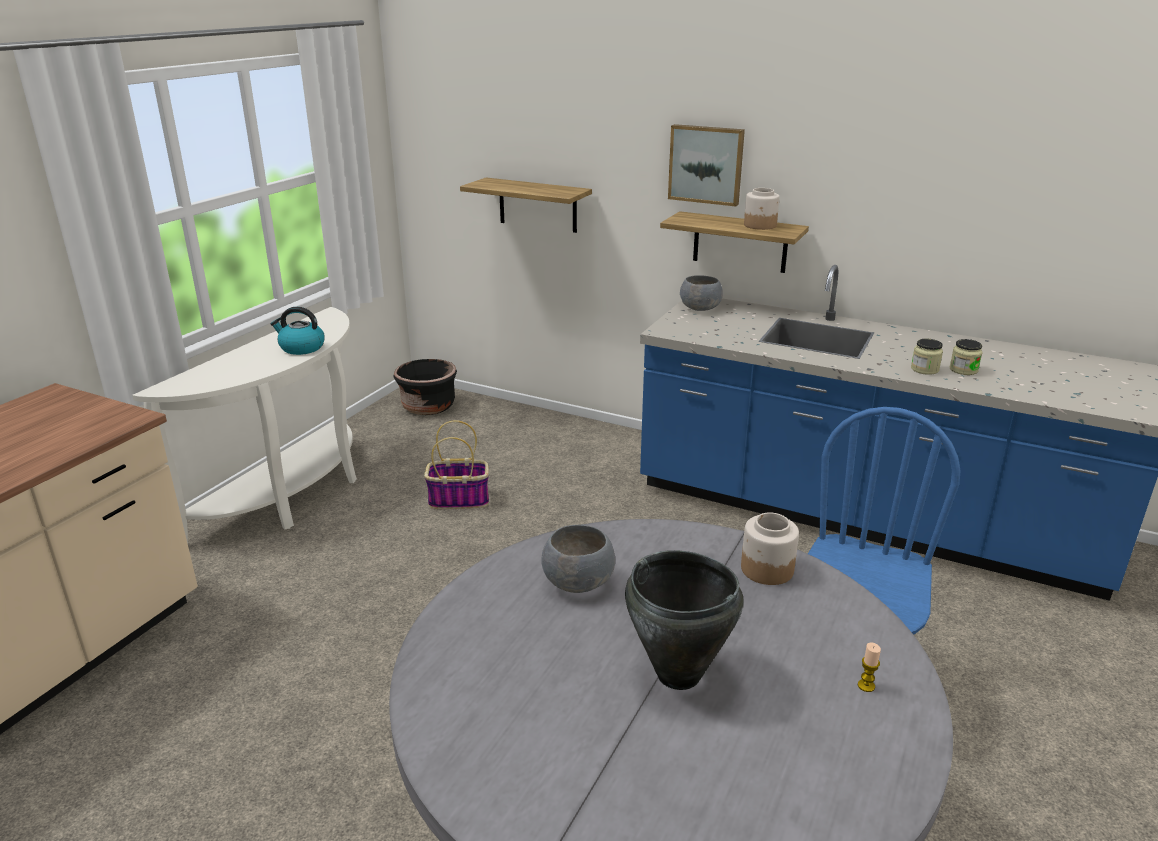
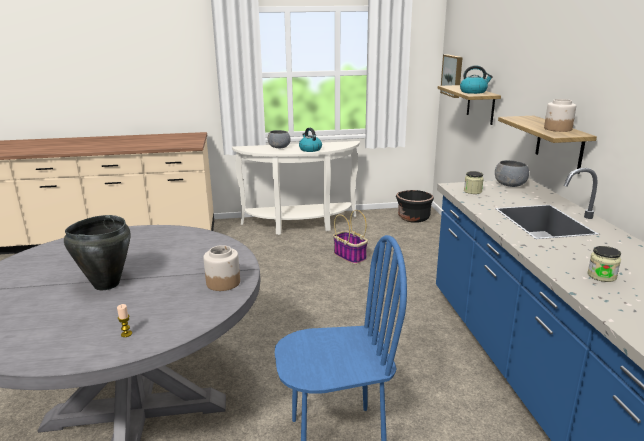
camera: 55 degrees right, 5 degrees down
(547, 189) = (473, 92): none -> kettle
(579, 582) = (168, 246): grey bowl -> grey bowl (279, 147)
(706, 164) = (550, 80): picture -> picture (453, 75)
(924, 369) = (567, 262): jar -> jar (472, 191)

